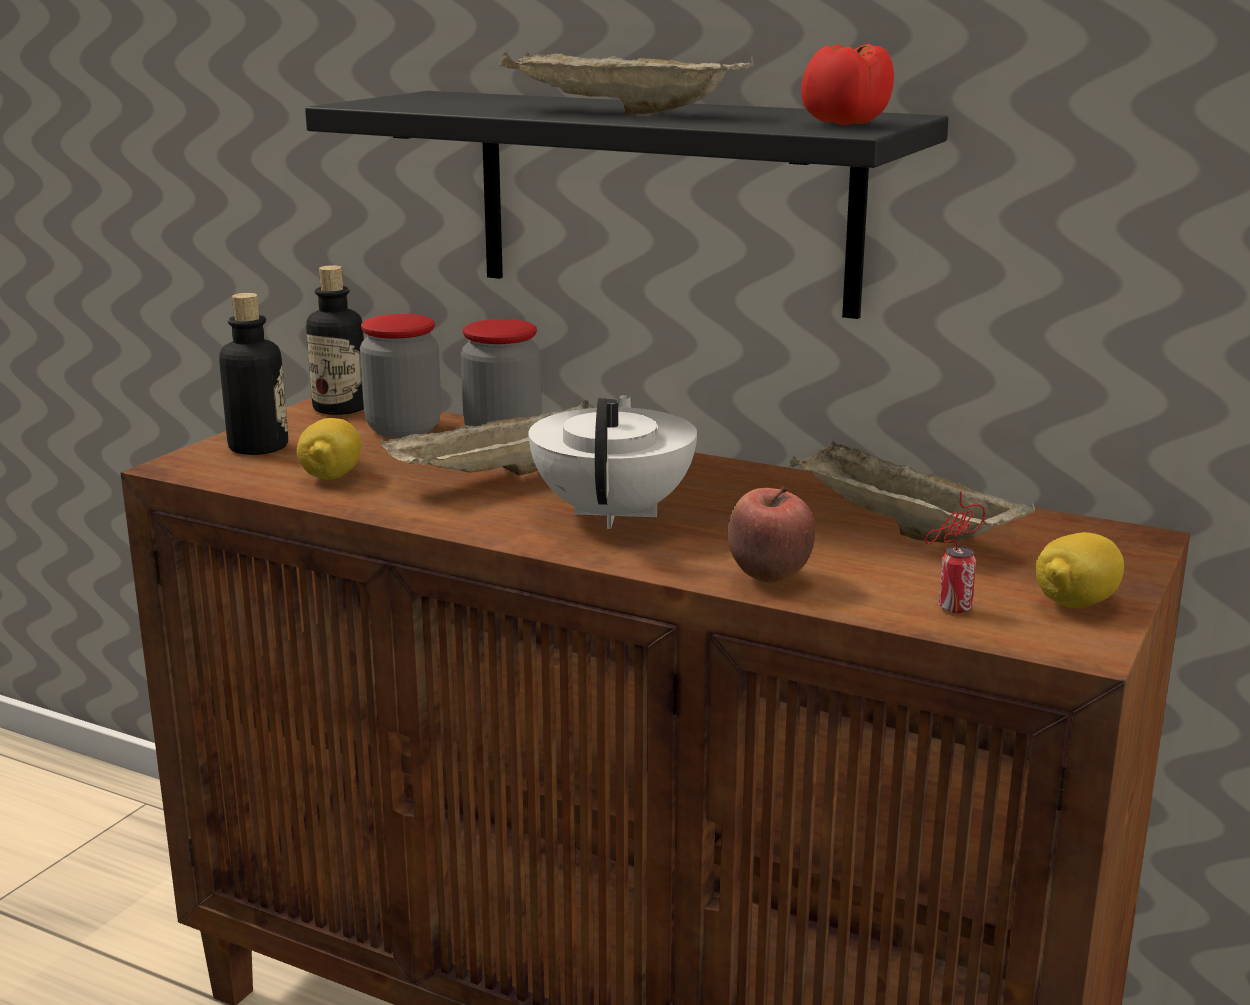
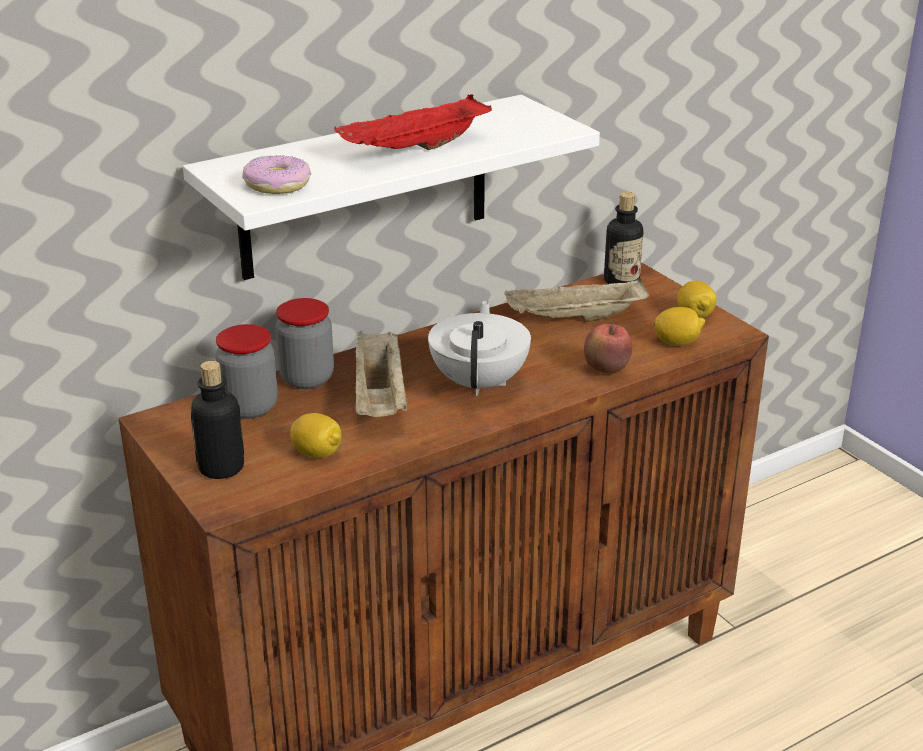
camera: 60 degrees left, 10 degrees up
(340, 408) = (171, 419): bottle -> bottle (621, 281)
(410, 102) = (277, 184): none -> donut
(615, 513) = (480, 382): white teapot -> white teapot turned 60 degrees clockwise
(618, 112) = (415, 150): beige tray -> red tray
(664, 201) = (365, 188): black shelf -> white shelf
(844, 123) = (537, 121): tomato -> none
(951, 609) = (677, 342): can -> lemon

